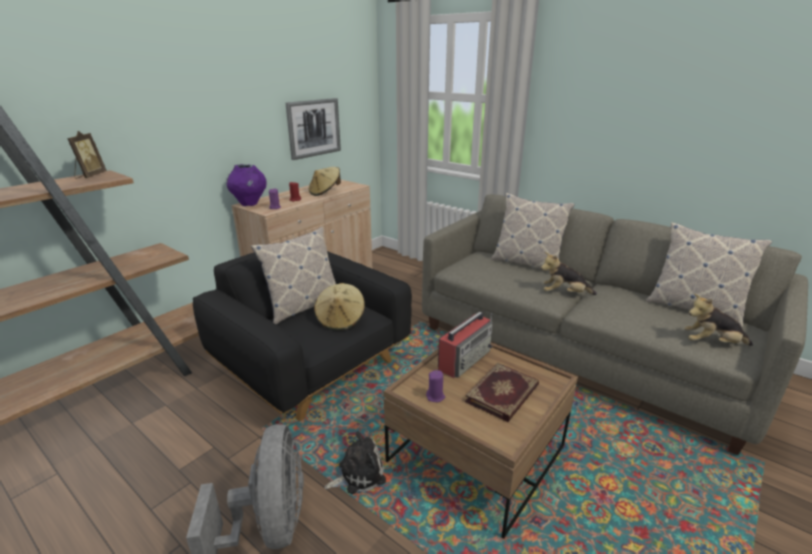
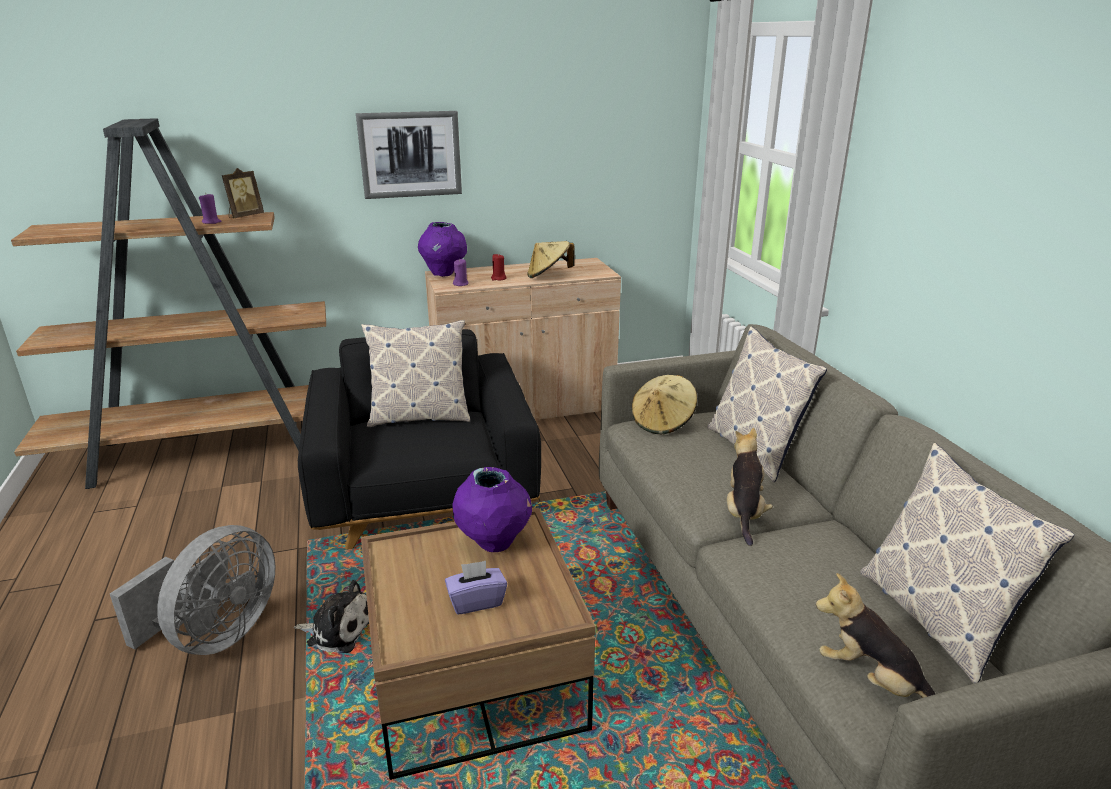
camera: 35 degrees right, 0 degrees up
(314, 128) = (568, 183): picture -> picture (410, 154)
(341, 320) = (434, 445): beige hat -> beige hat (663, 422)
(435, 396) = (403, 568): purple candle -> purple candle (211, 222)
(465, 359) = (494, 543): radio -> purple vase
(503, 394) = (476, 601): book -> purple tissue box
(564, 294) = (744, 513): plush toy -> plush toy turned 60 degrees clockwise

